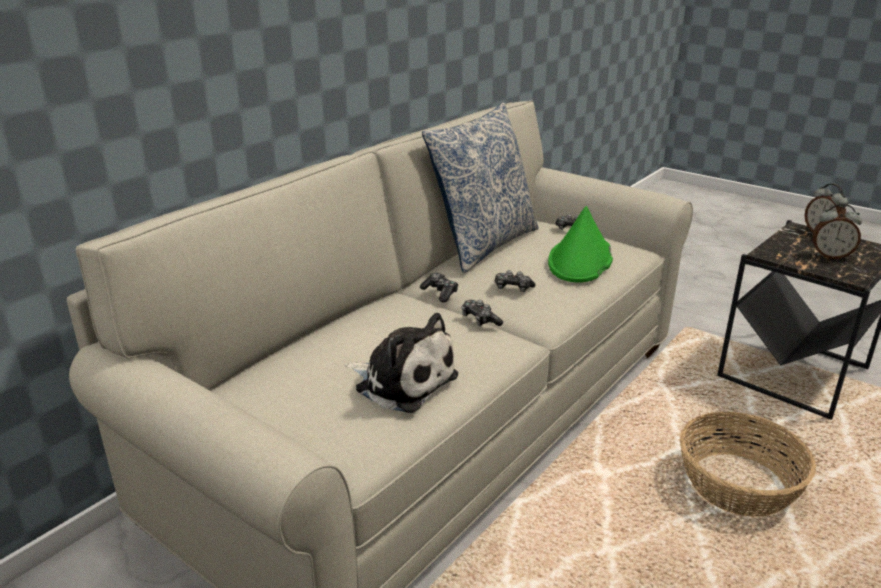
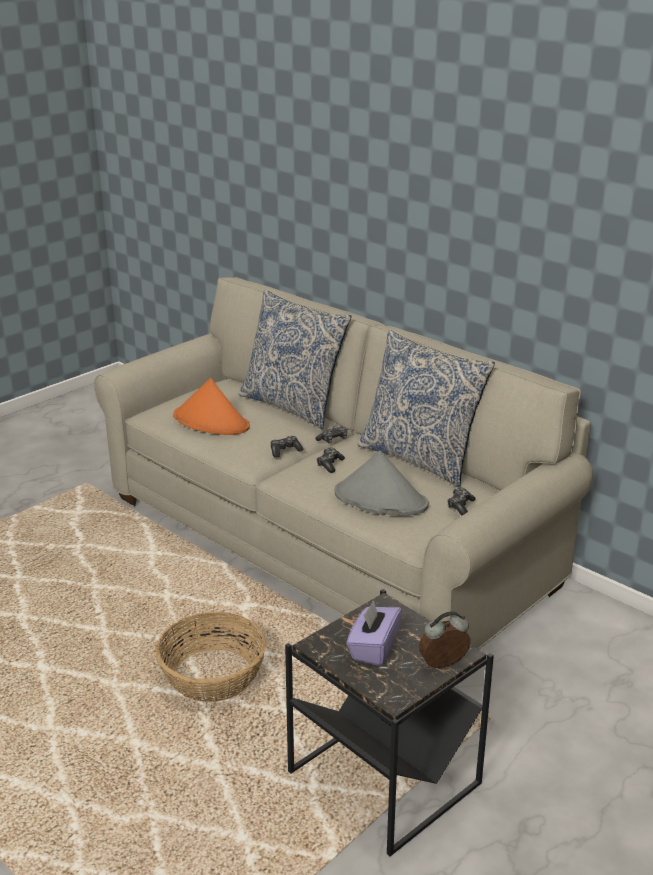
camera: 95 degrees right, 0 degrees up
(346, 319) = (293, 406): none -> pillow
(402, 381) = (211, 422): plush toy -> orange hat
(580, 261) = (380, 499): green hat -> grey hat
(830, 256) = (373, 648): alarm clock -> purple tissue box

